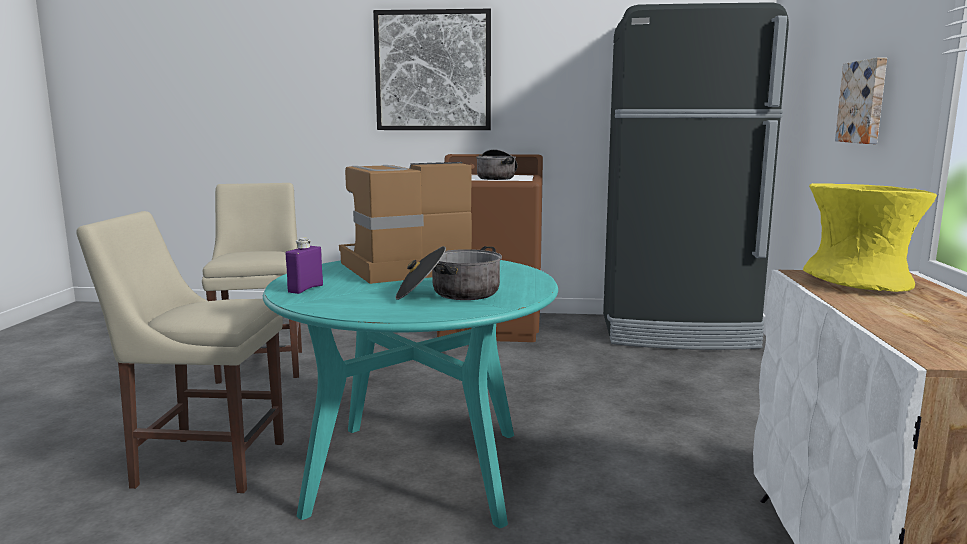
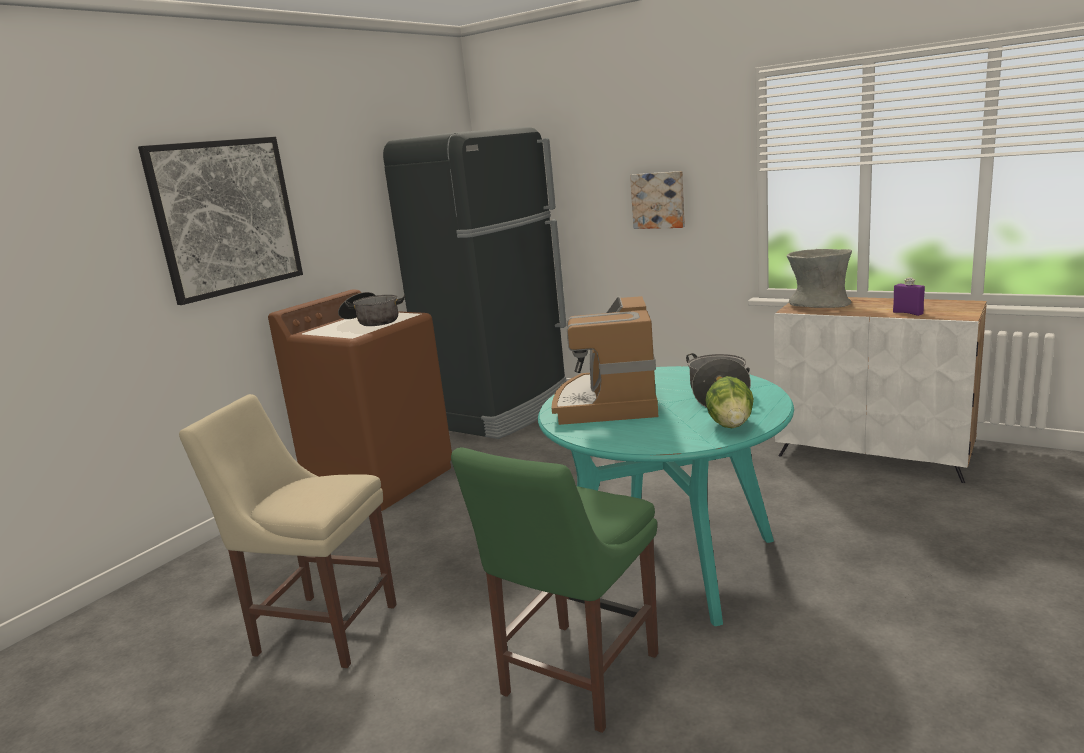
camera: 60 degrees left, 5 degrees up
(204, 463) = (575, 678): beige chair -> green chair
(305, 289) = (659, 438): purple bottle -> purple bottle (908, 313)
(349, 305) = (730, 425): none -> lettuce
(859, 282) = (819, 305): yellow vase -> grey vase

